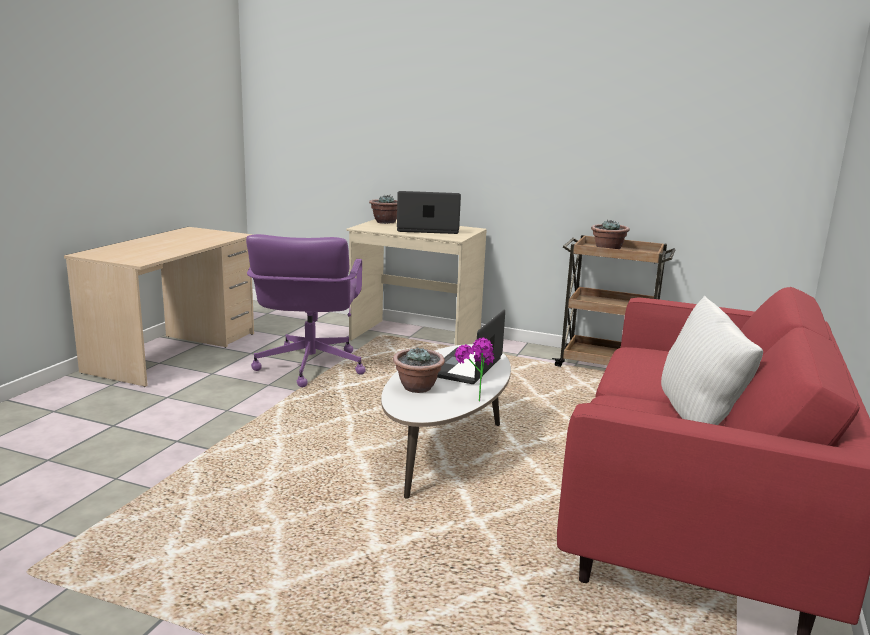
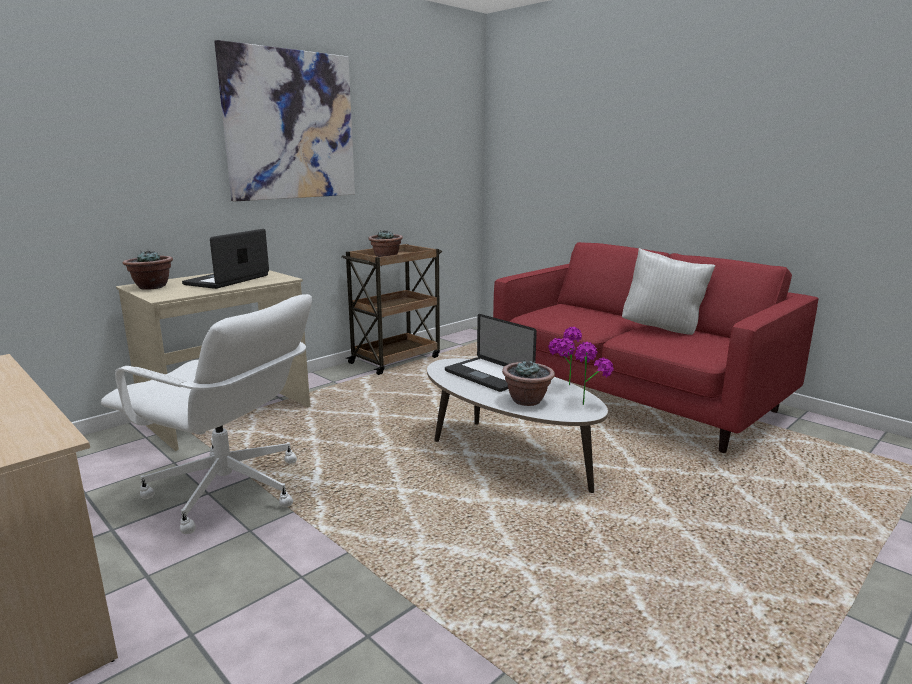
camera: 65 degrees left, 0 degrees up
(309, 367) = (228, 491): purple office chair -> white office chair
(439, 412) = (588, 402): none -> potted plant
(542, 104) = (290, 125): none -> picture

